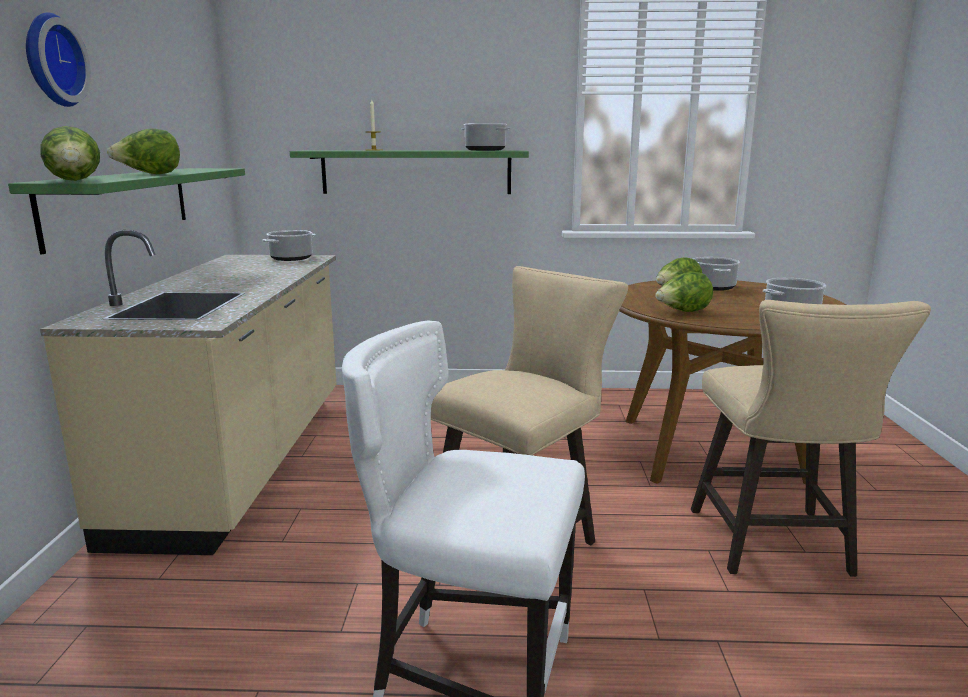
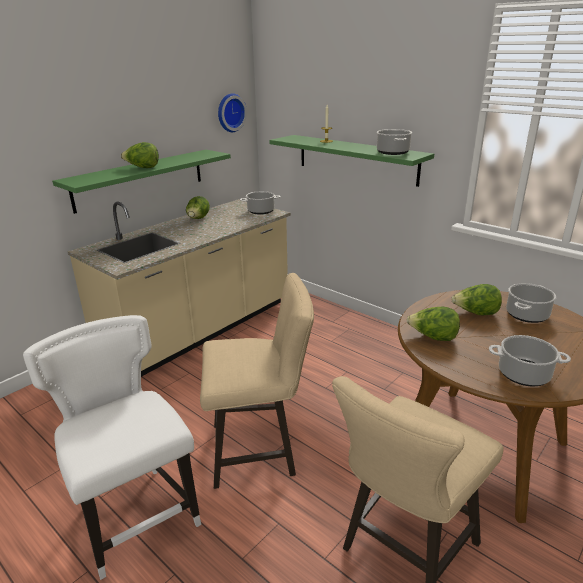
camera: 40 degrees right, 10 degrees up
(51, 60) = (87, 109): wall clock -> wall clock (230, 112)
(75, 181) = (78, 181): lettuce -> lettuce (198, 219)

